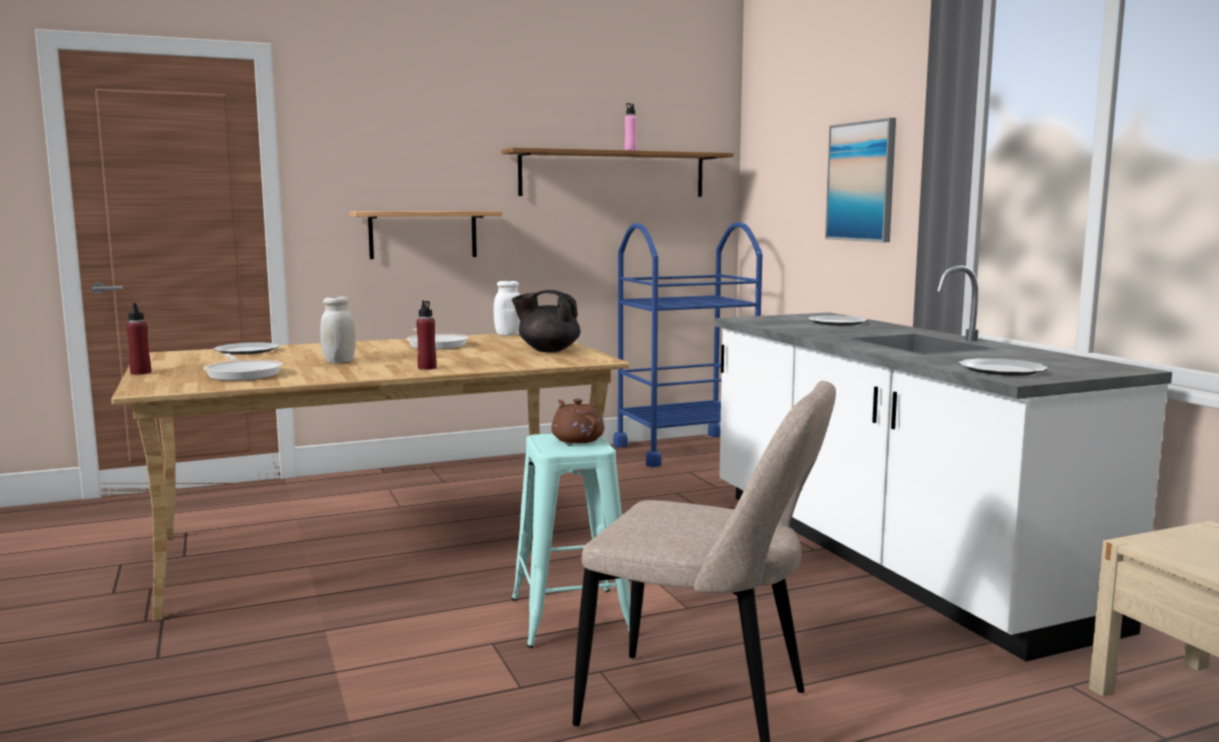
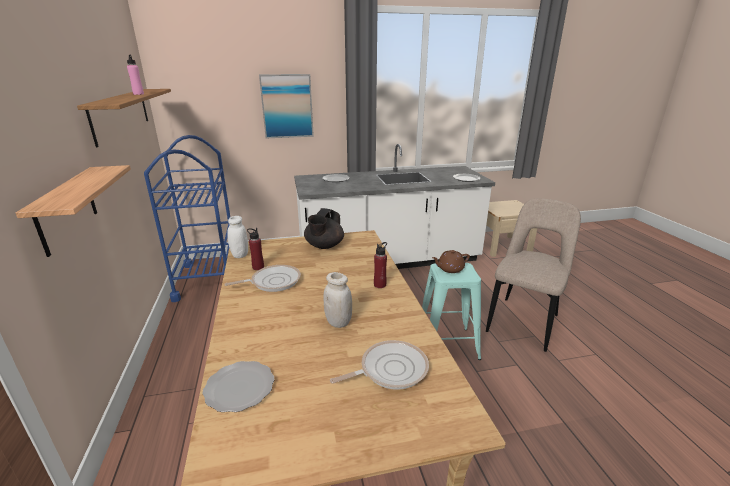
camera: 80 degrees left, 15 degrees up
(141, 373) = (366, 454): red bottle -> red bottle (258, 267)

